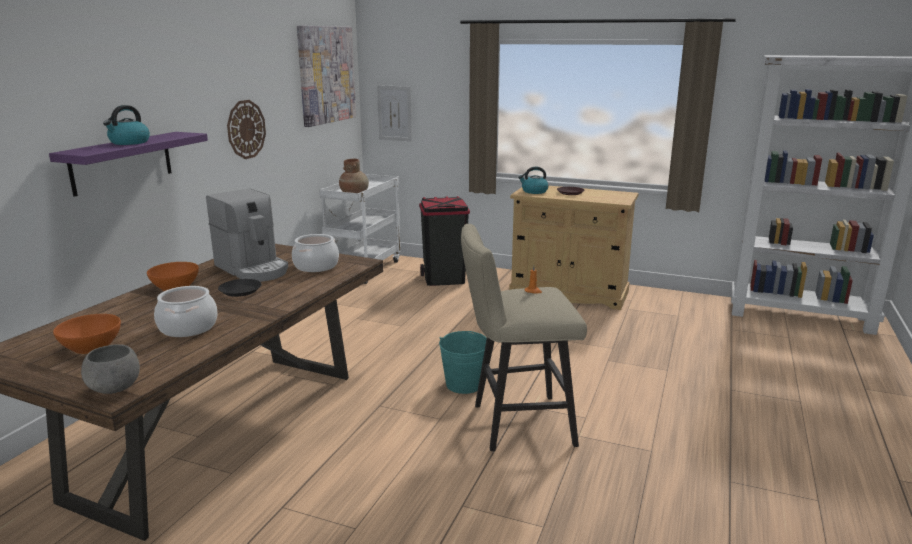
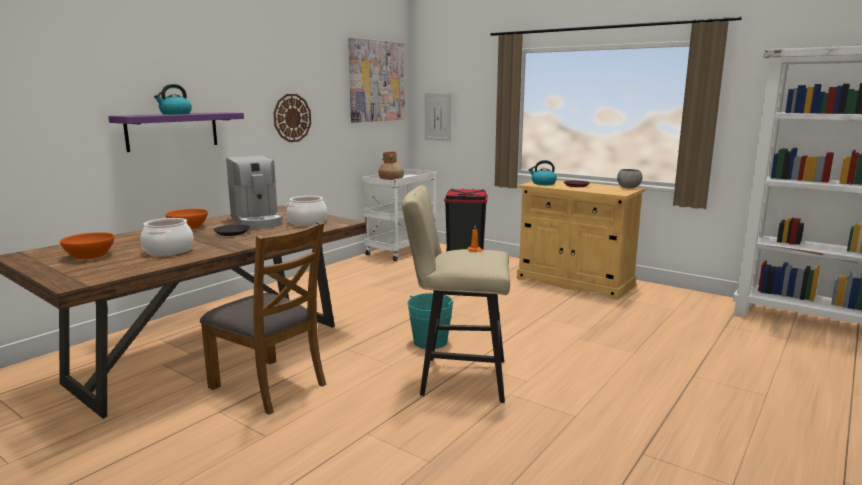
camera: 15 degrees right, 5 degrees down
(115, 388) = (77, 280): grey bowl -> grey bowl (629, 188)
(320, 464) = (269, 385): none -> brown chair

